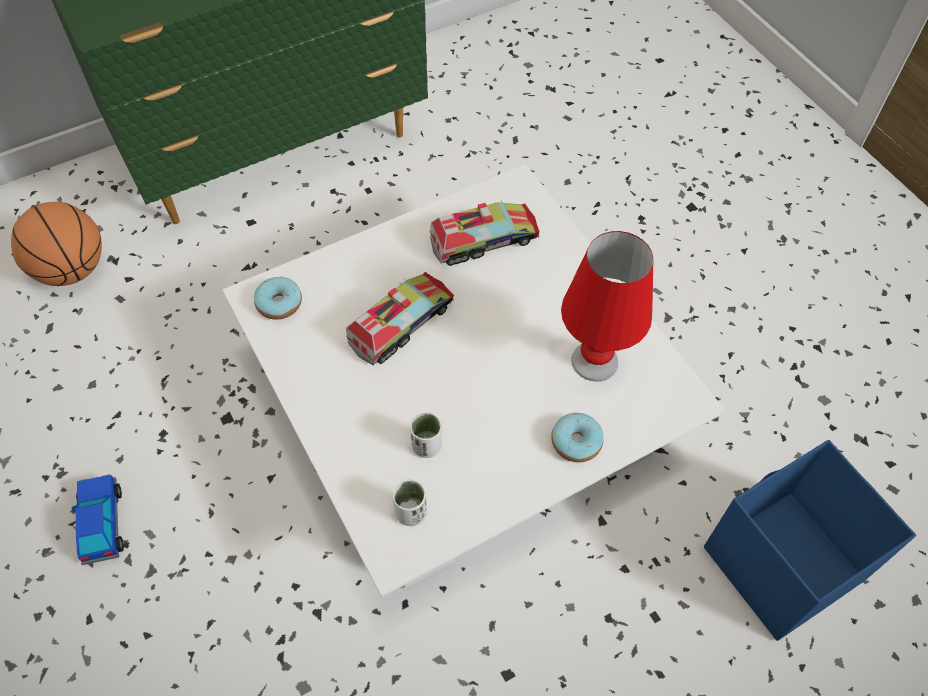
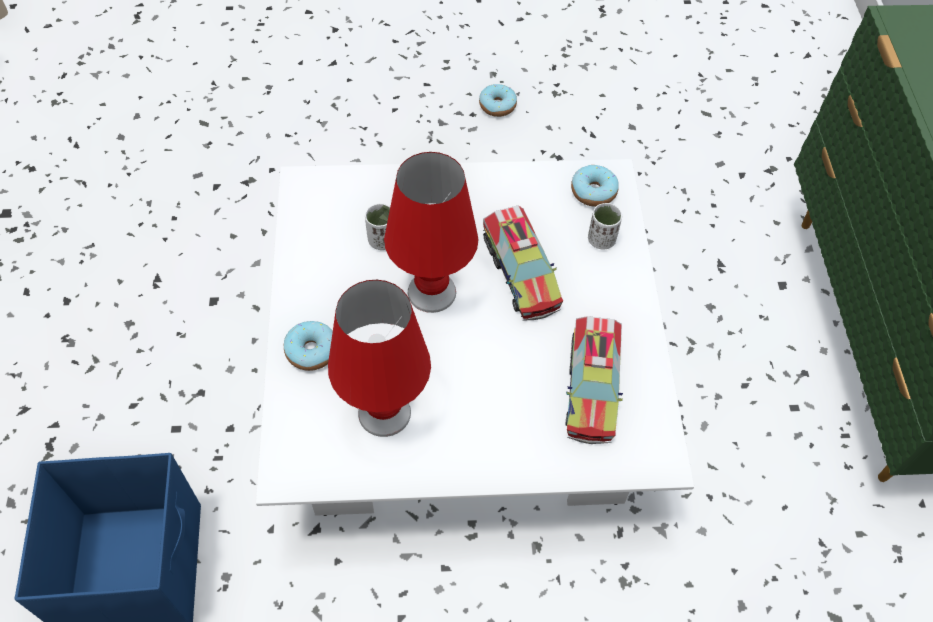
camera: 115 degrees right, 0 degrees up
(71, 269) = (769, 140): basketball -> none
(102, 523) = (497, 106): toy car -> donut
(411, 513) = (330, 207): white cup -> white cup (601, 240)
(460, 380) = (431, 291): none -> red table lamp

